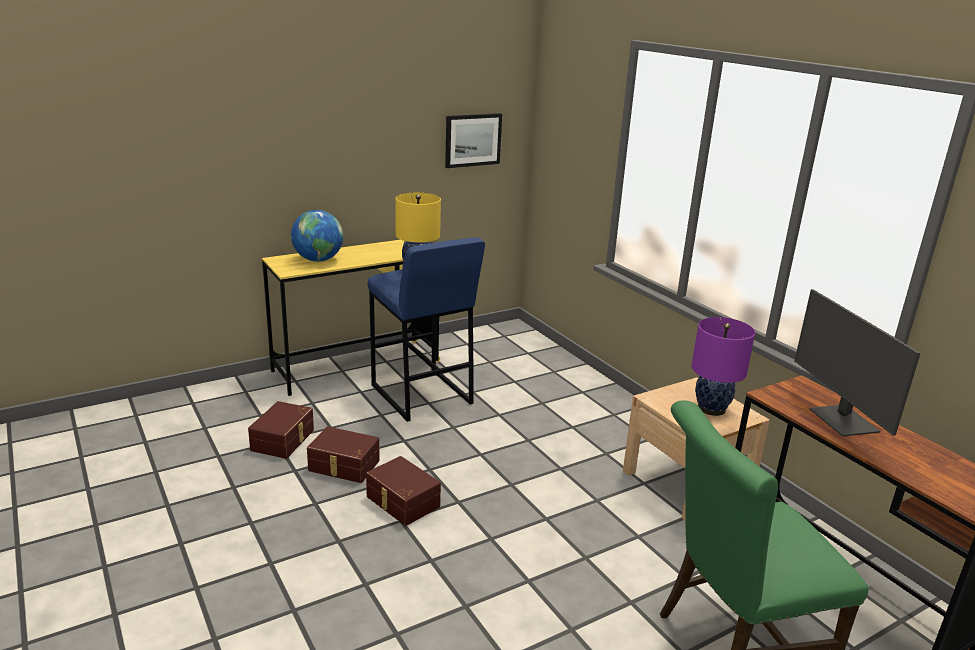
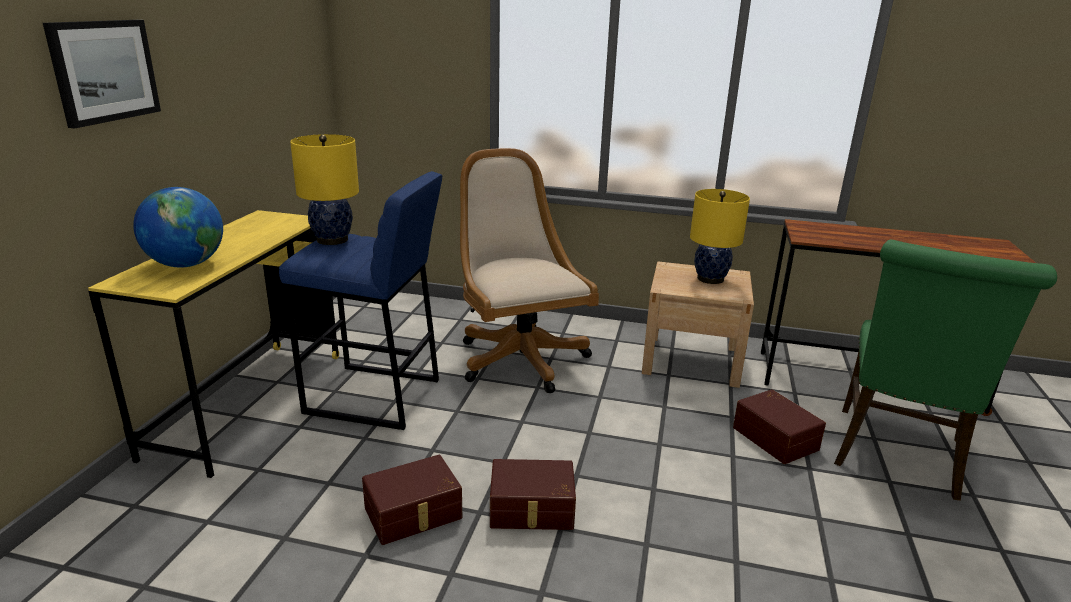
camera: 45 degrees left, 0 degrees up
(284, 440) = (293, 530): brown storage box -> brown storage box (776, 438)
(472, 140) = (287, 71): picture -> picture (104, 71)
(552, 413) = (518, 355): none -> office chair
(711, 408) = (710, 279): purple table lamp -> yellow table lamp
(842, 421) = (867, 237): monitor -> none

